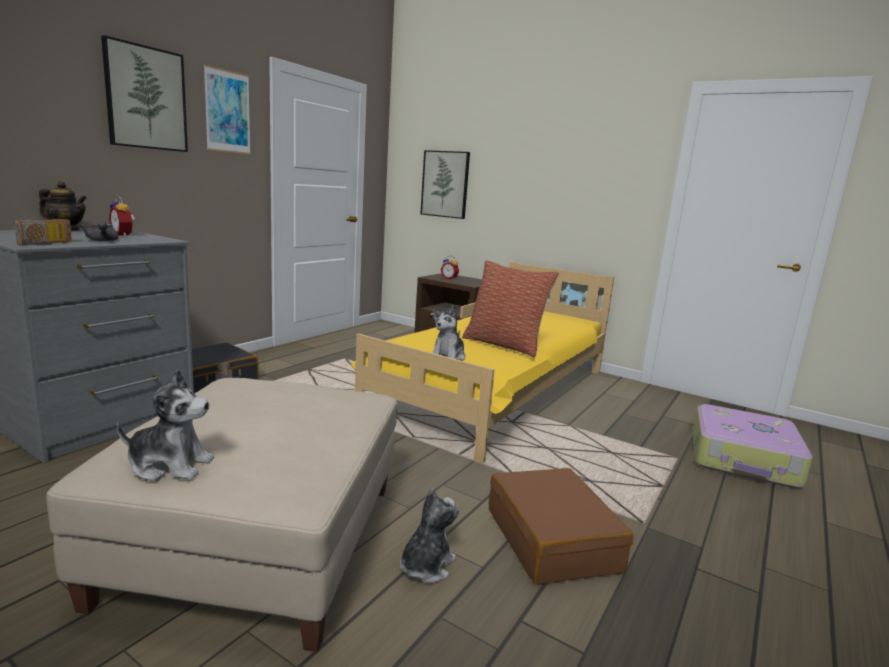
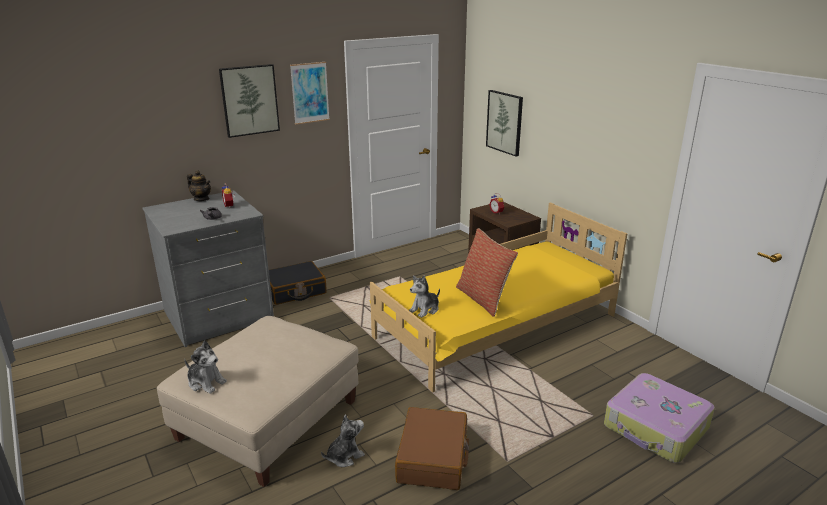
camera: 25 degrees right, 10 degrees up
(47, 244) = (181, 226): radio -> none

